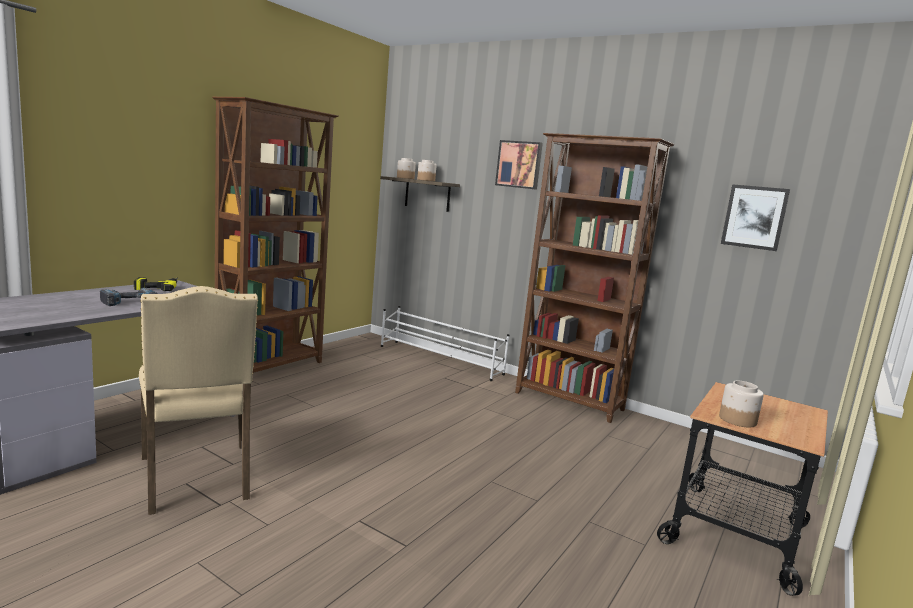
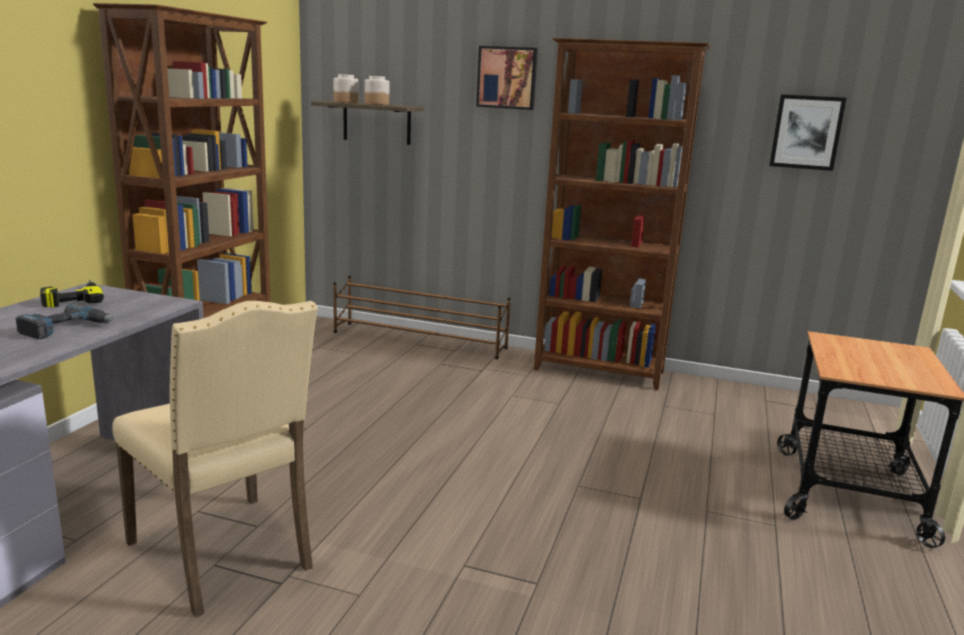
camera: 15 degrees left, 5 degrees up
(440, 360) = (420, 340): white shoe rack -> brown shoe rack
(737, 420) = (865, 374): jar -> none

